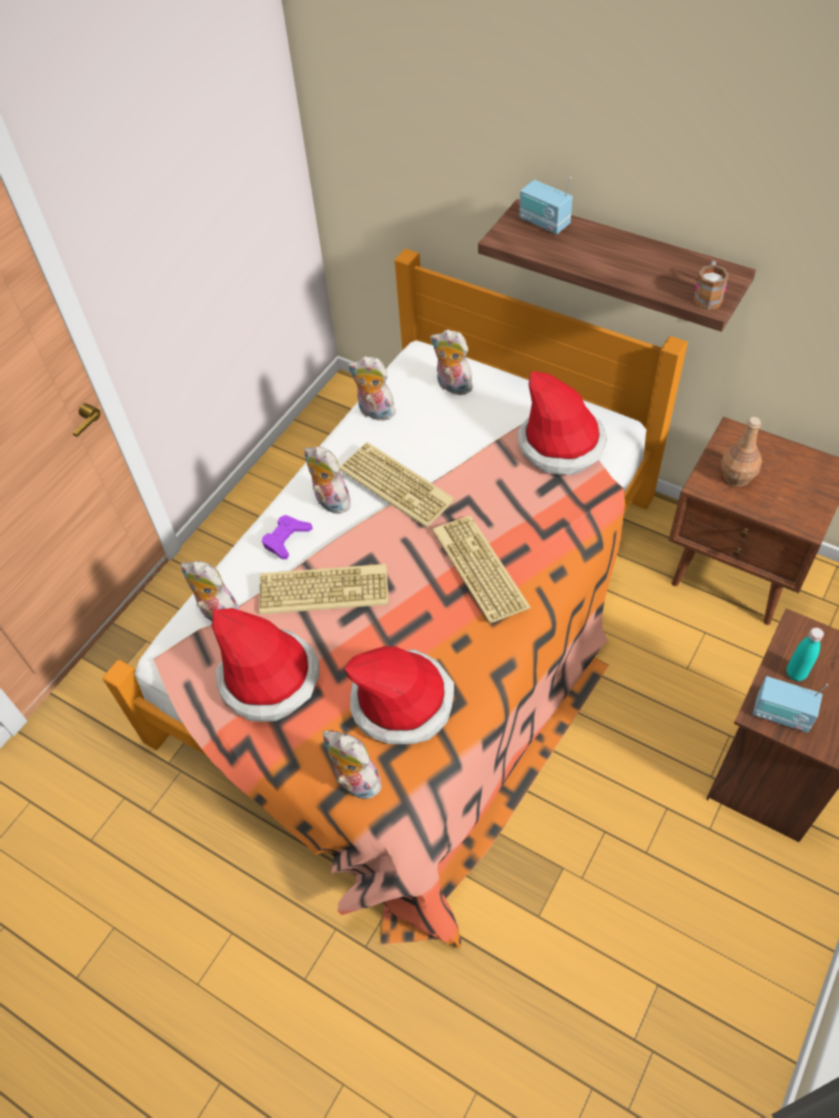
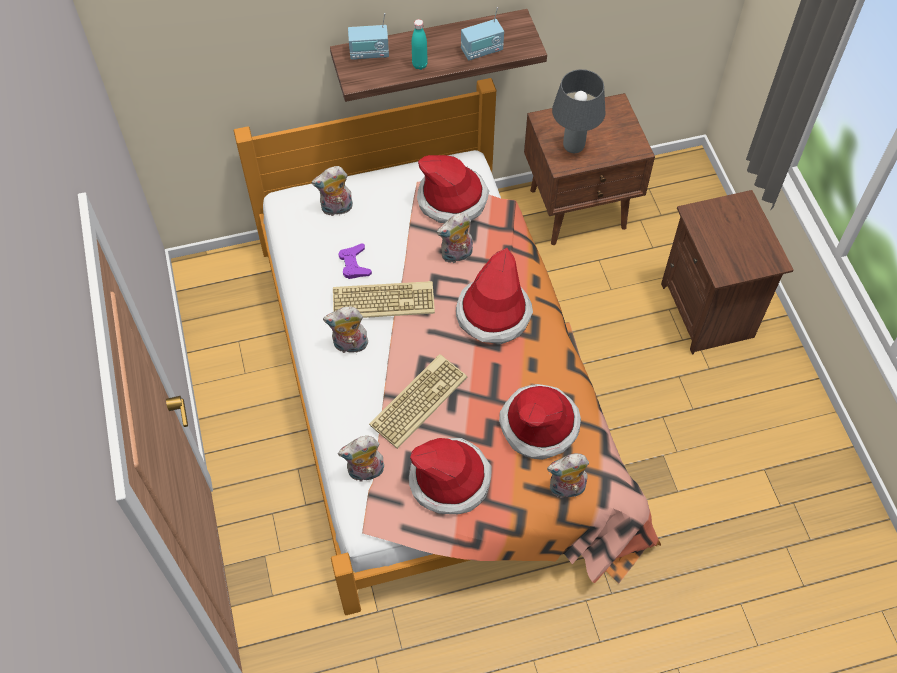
camera: 50 degrees left, 5 degrees up
(286, 539) = (354, 390): purple game controller -> purple game controller (354, 264)
(374, 413) = (305, 265): plush toy -> plush toy (456, 255)
(477, 569) = (493, 314): keyboard -> hat
(707, 296) = (521, 43): mug -> none
(737, 476) = (573, 146): brown bottle -> grey table lamp
(781, 715) = (732, 266): radio -> radio (482, 51)
(795, 673) = (717, 238): turquoise bottle -> turquoise bottle (419, 65)

